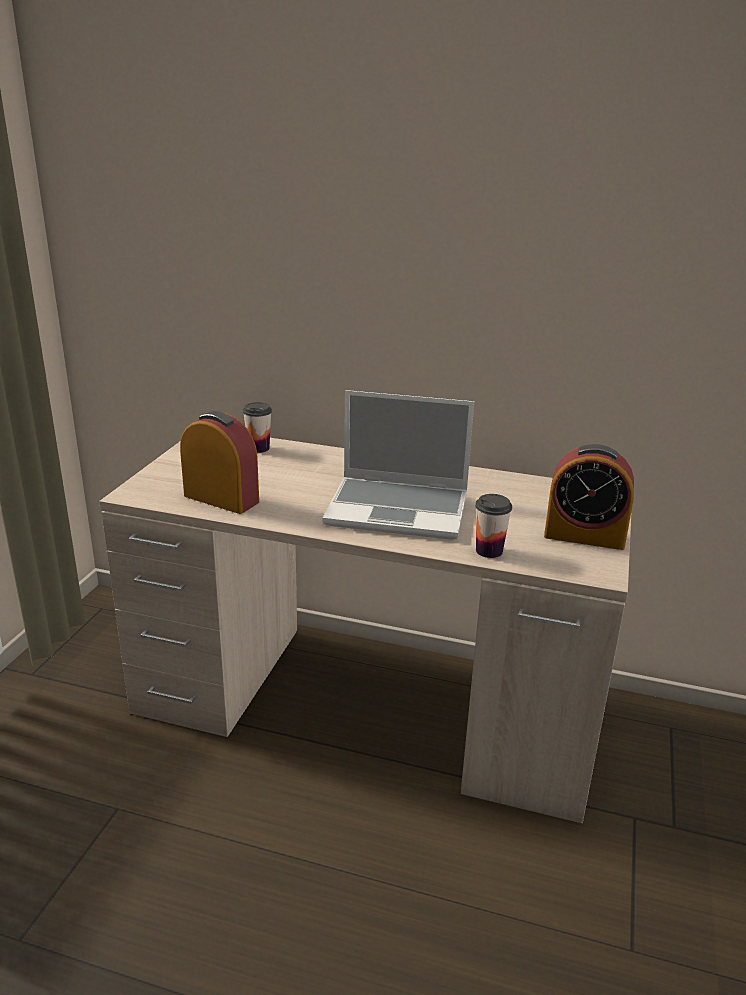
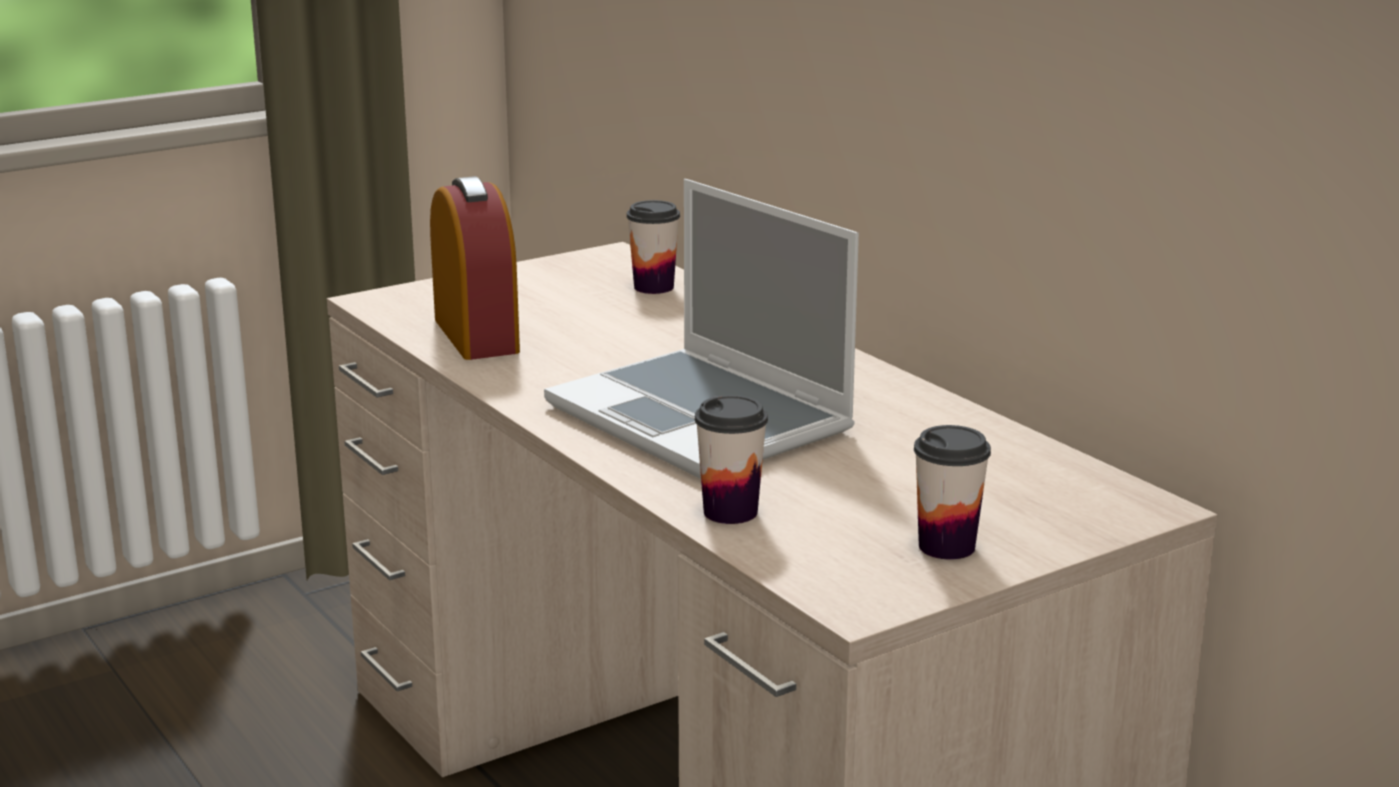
camera: 40 degrees right, 5 degrees down
(584, 536) = (946, 546): alarm clock -> cup

